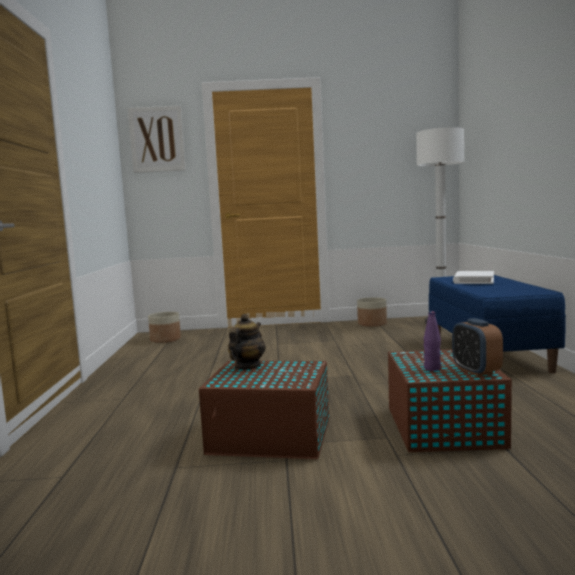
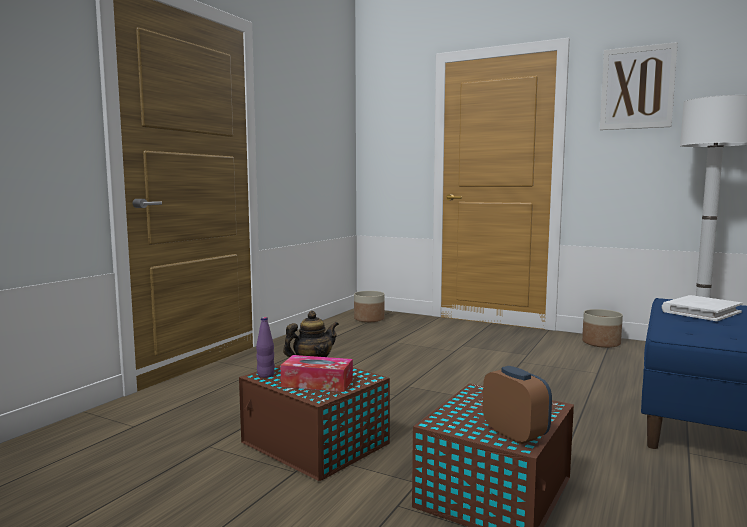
camera: 30 degrees right, 0 degrees up
(157, 139) = (389, 115): picture -> picture (637, 88)
(279, 376) = (317, 383): none -> tissue box
(432, 368) = (472, 417): purple bottle -> purple bottle (265, 375)
(476, 371) = (515, 434): alarm clock -> alarm clock turned 135 degrees clockwise

